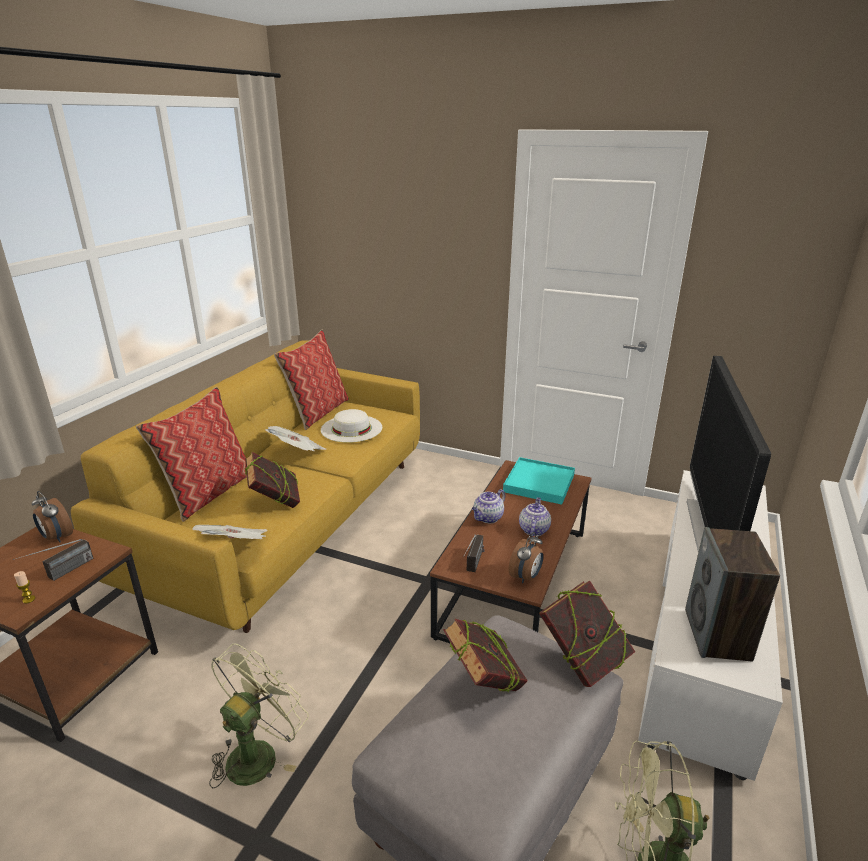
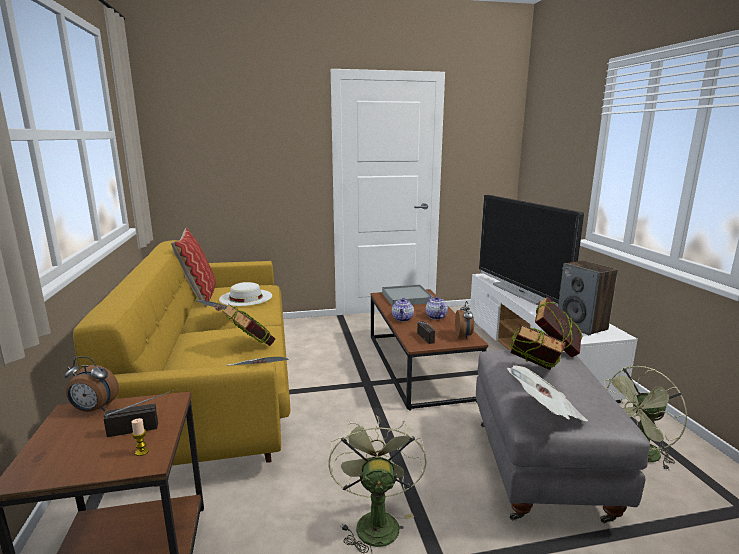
camera: 35 degrees left, 10 degrees down
(60, 574) = (146, 427): radio -> radio turned 105 degrees counterclockwise
(208, 492) = (177, 358): pillow -> none
(412, 748) = (544, 411): none -> newspaper
(539, 483) = (406, 297): turquoise tray -> grey tray

